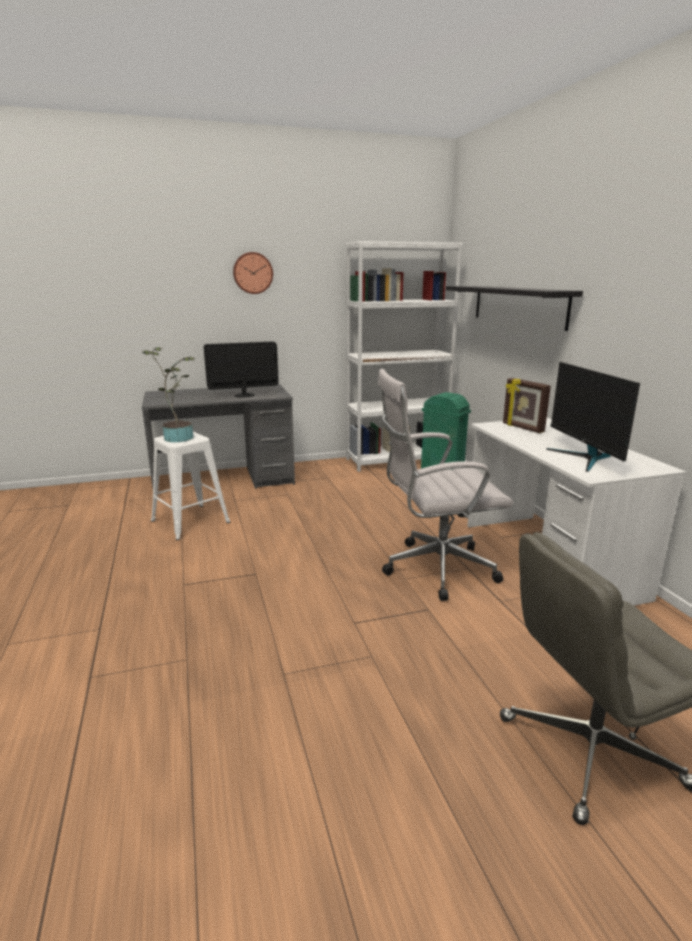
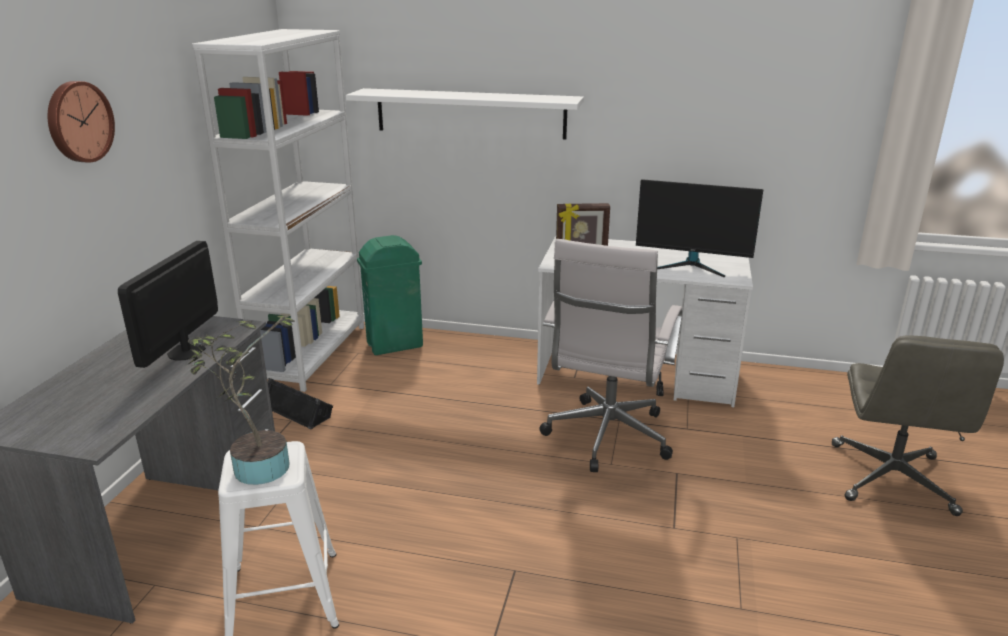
camera: 60 degrees left, 5 degrees up
(339, 476) = (298, 410): none -> black speaker
(518, 305) = (470, 113): black shelf -> white shelf

